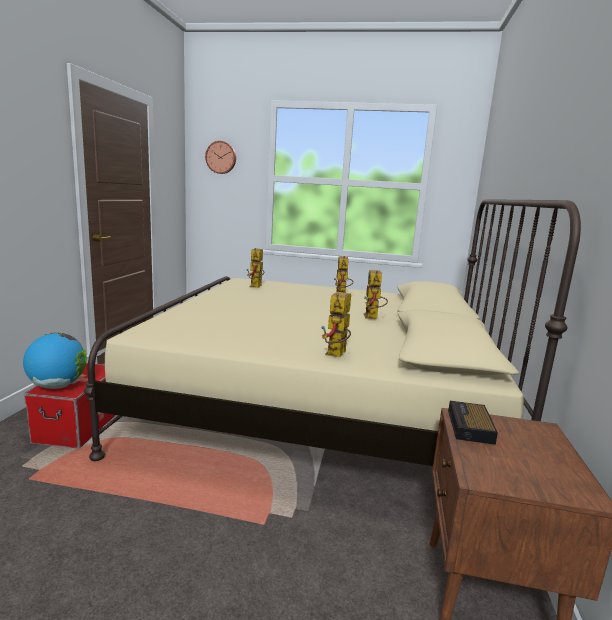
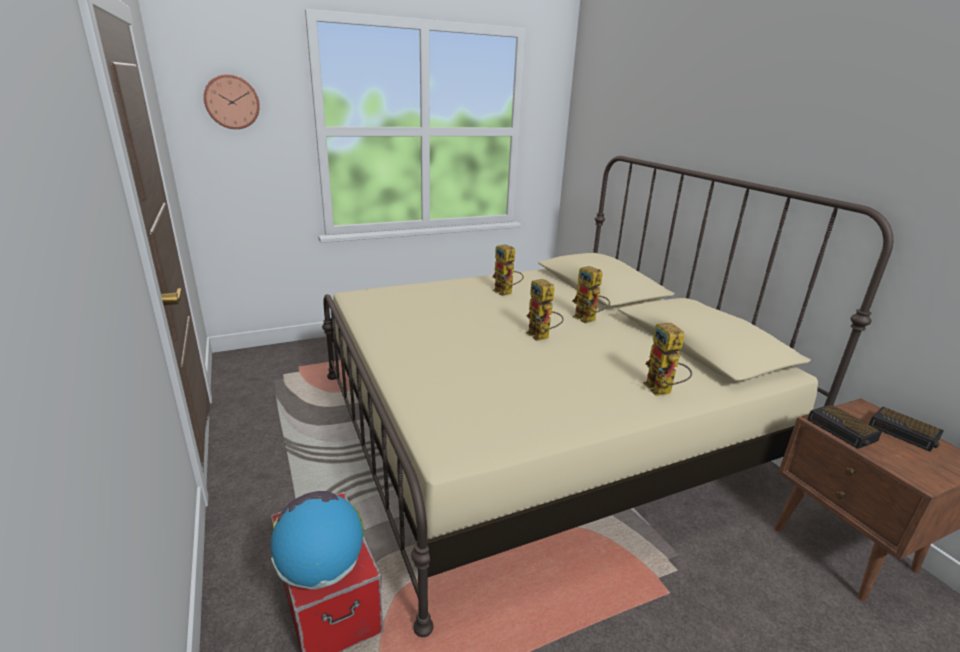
camera: 35 degrees left, 10 degrees up
(256, 287) = (399, 305): toy robot -> toy robot (542, 337)
(548, 453) = (904, 433): none -> alarm clock

